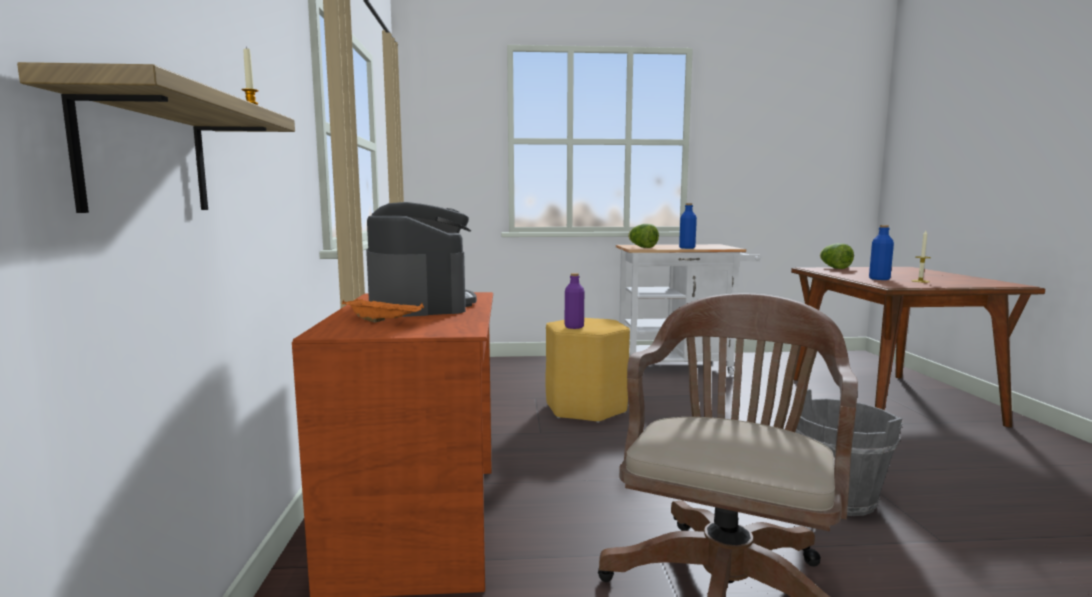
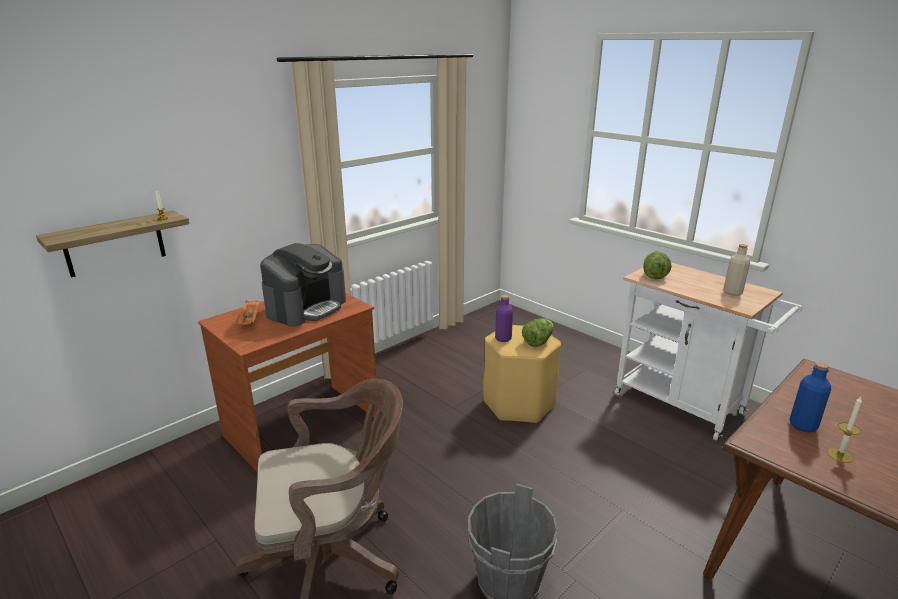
camera: 50 degrees right, 15 degrees up
(687, 248) = (693, 291): blue bottle -> none
(704, 246) = (732, 292): none -> beige bottle
(834, 268) = (854, 381): lettuce -> lettuce (538, 342)

